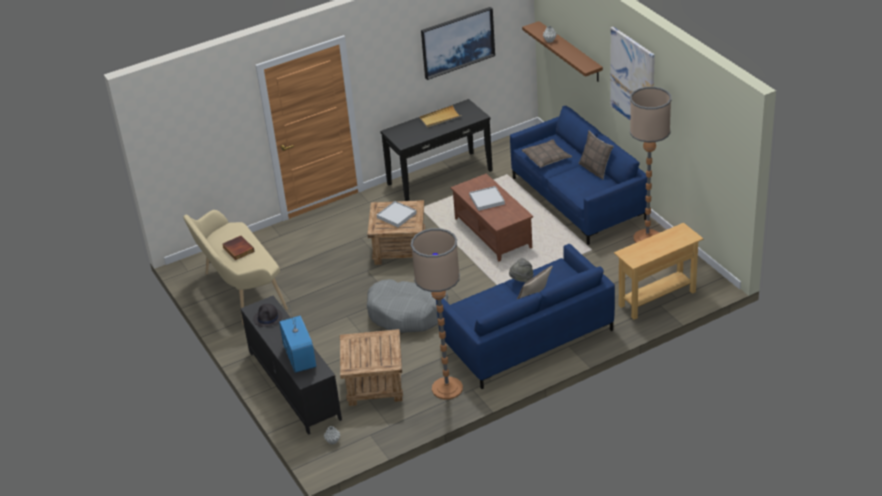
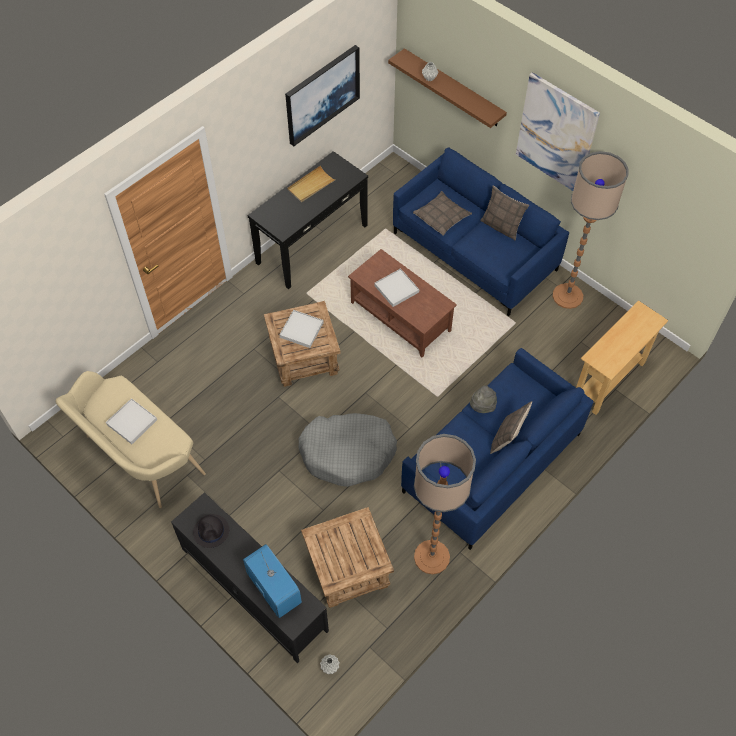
camera: 20 degrees left, 20 degrees up
(237, 249) = (132, 422): book -> white tray

